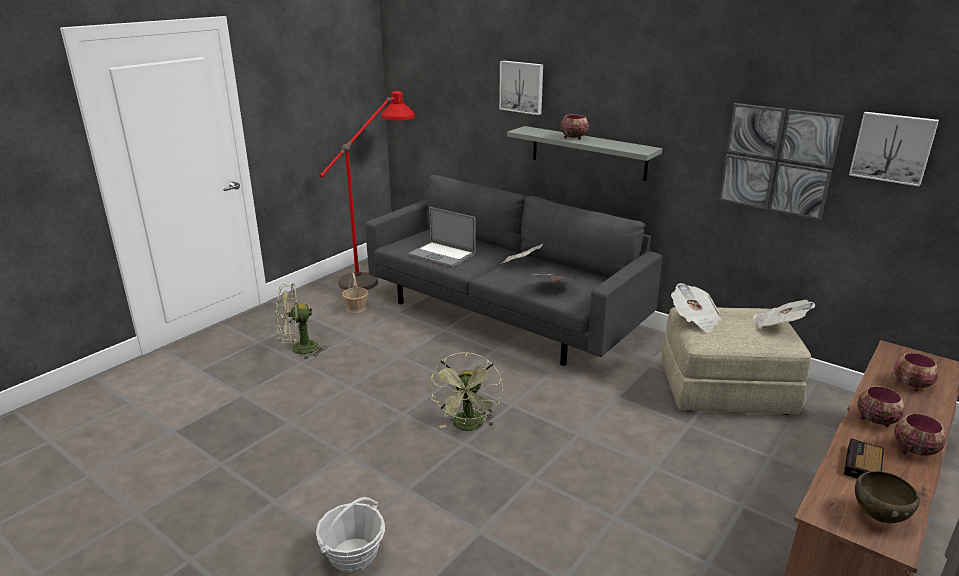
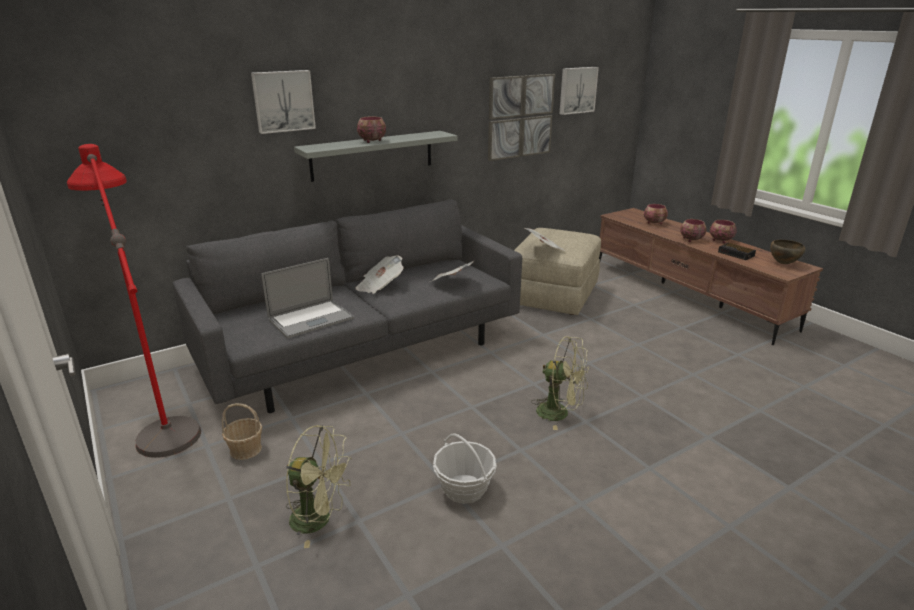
camera: 70 degrees left, 0 degrees up
(298, 350) = (319, 519): green fan -> green fan turned 75 degrees counterclockwise
(353, 555) = (743, 517): basket -> basket (464, 489)
(778, 326) = (566, 231): newspaper -> none

